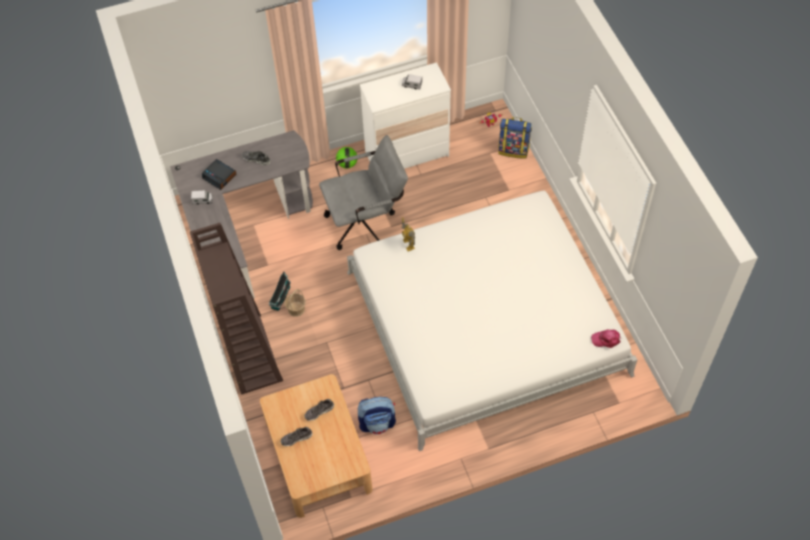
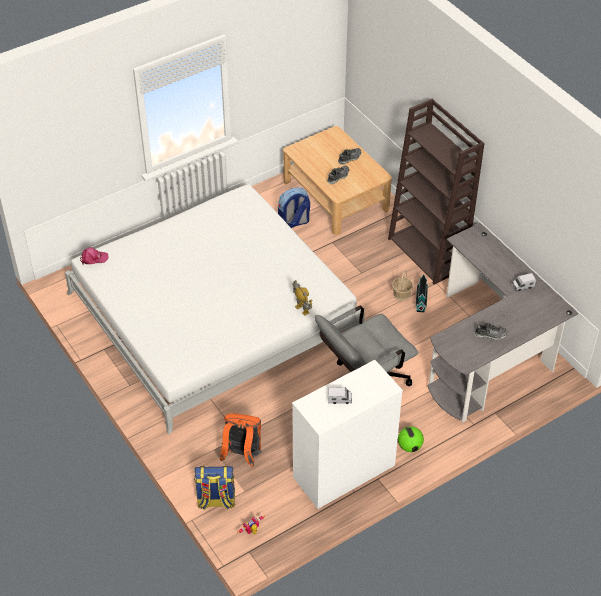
camera: 165 degrees right, 10 degrees down
(220, 176) = (519, 311): alarm clock -> none
(486, 181) = (242, 455): none -> orange backpack

